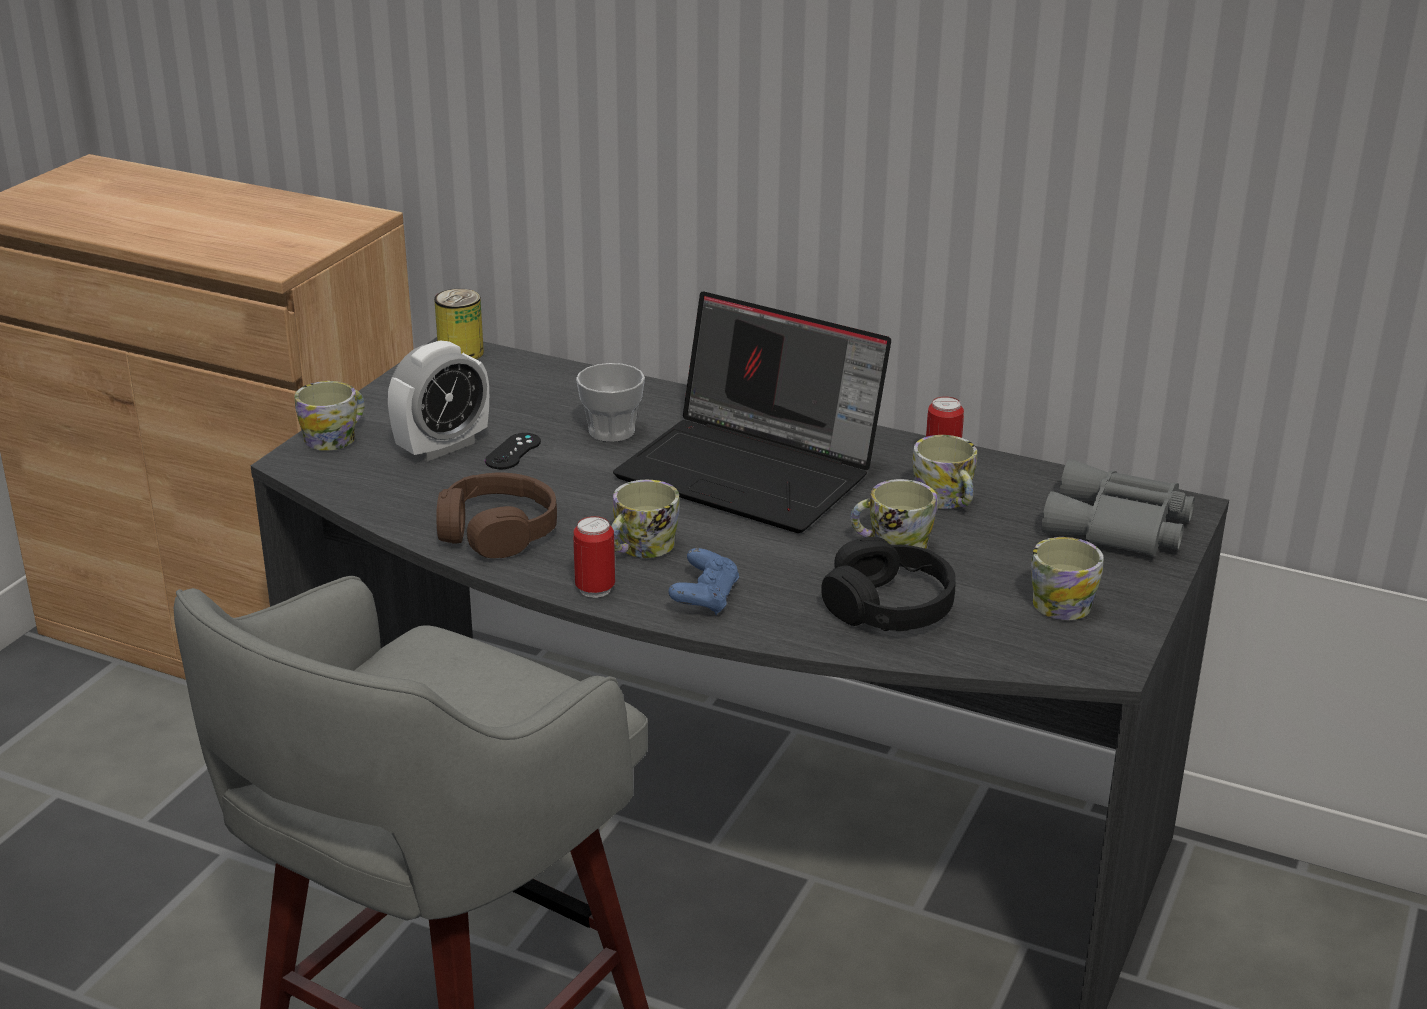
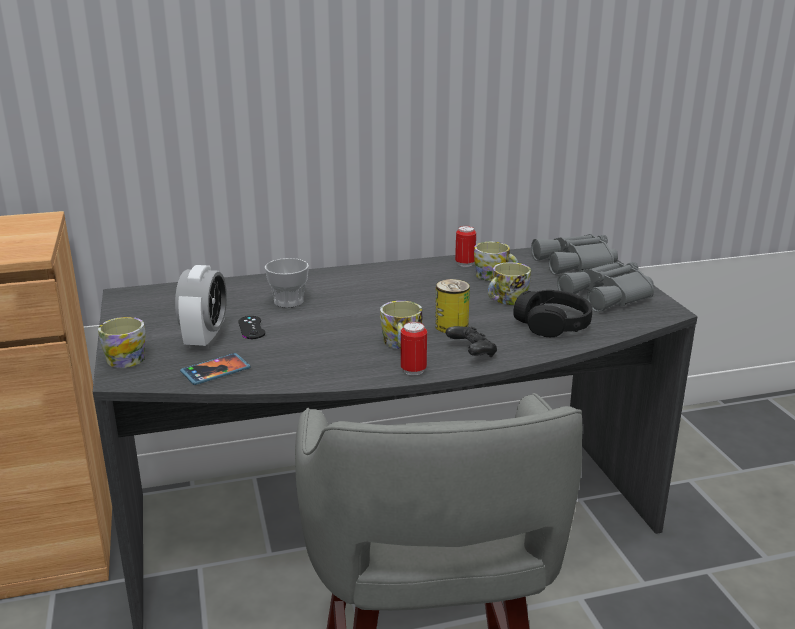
camera: 40 degrees left, 5 degrees down
(391, 493) = (215, 371): none -> phone
(461, 353) = (133, 294): can -> can (451, 326)
(497, 531) = (312, 366): brown headphones -> none
(705, 598) = (471, 352): blue game controller -> black game controller
(754, 471) = (391, 294): laptop -> none
(1061, 600) = (609, 296): mug -> grey binoculars

